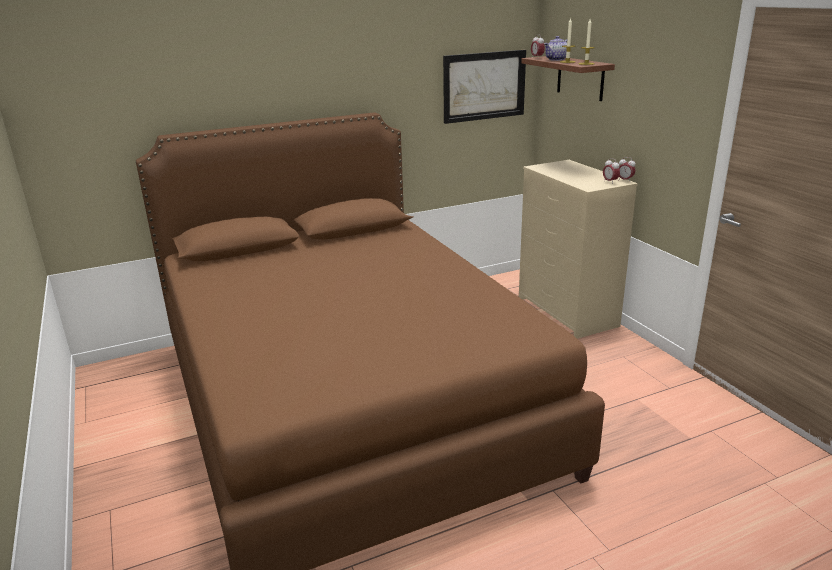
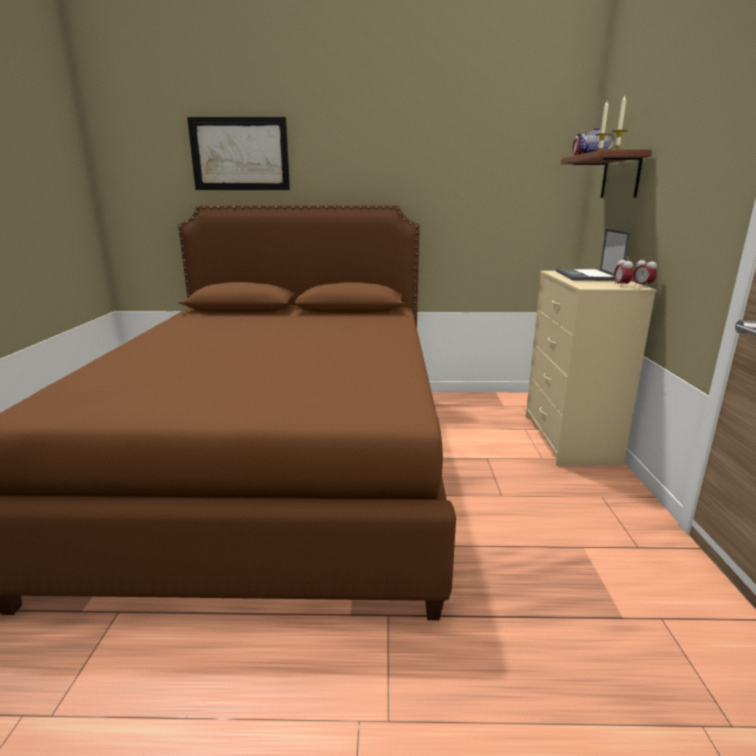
camera: 25 degrees right, 5 degrees down
(484, 86) = (521, 190): picture -> picture (240, 154)
(570, 170) = (588, 276): none -> laptop

